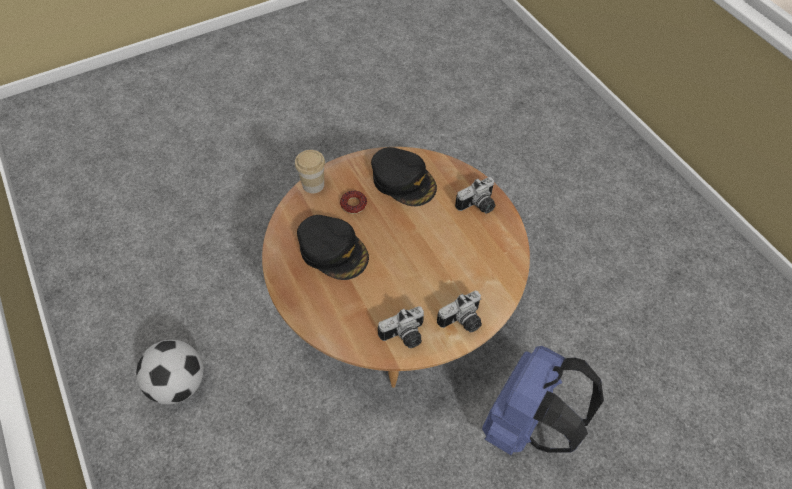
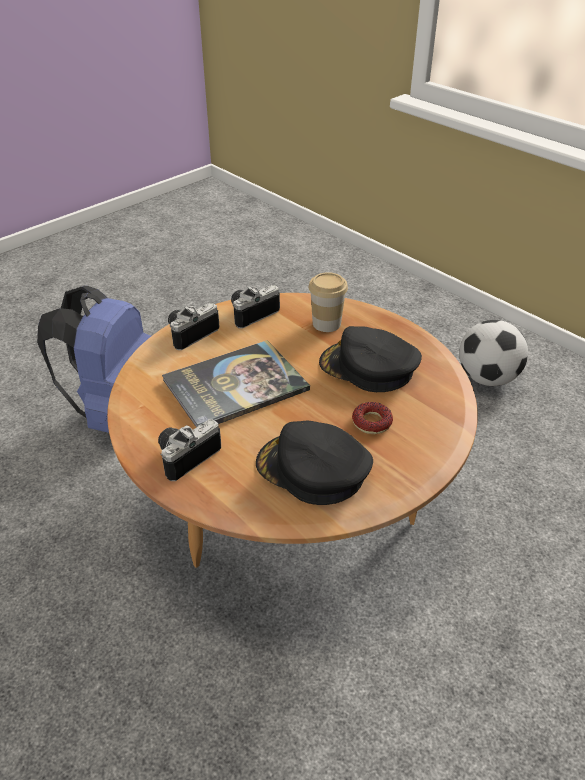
camera: 165 degrees right, 15 degrees down
(313, 184) = (446, 437): cup -> cup (326, 323)
(435, 255) = (235, 385): none -> book

